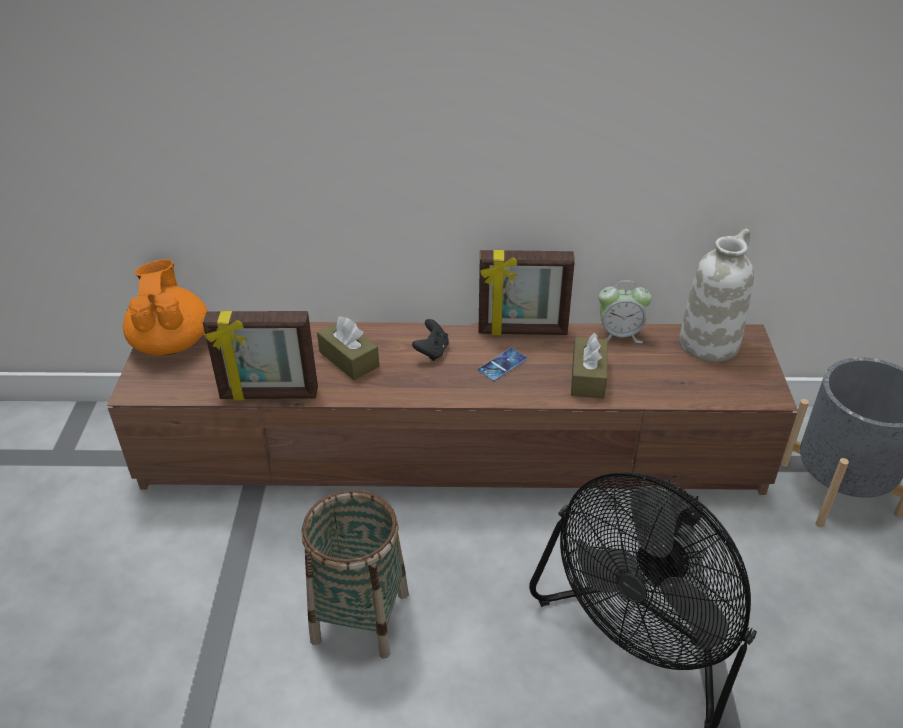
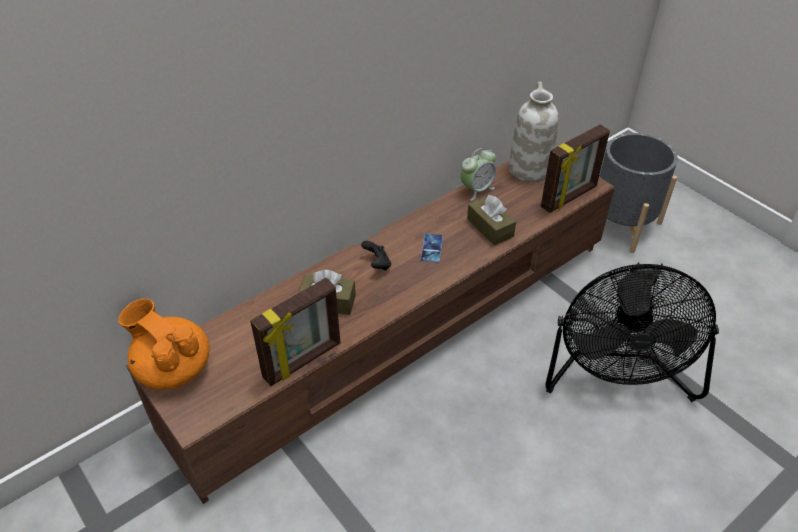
camera: 40 degrees left, 5 degrees up
(360, 617) = (458, 476): basket -> none
(522, 331) = (418, 218): picture frame -> picture frame (569, 197)

